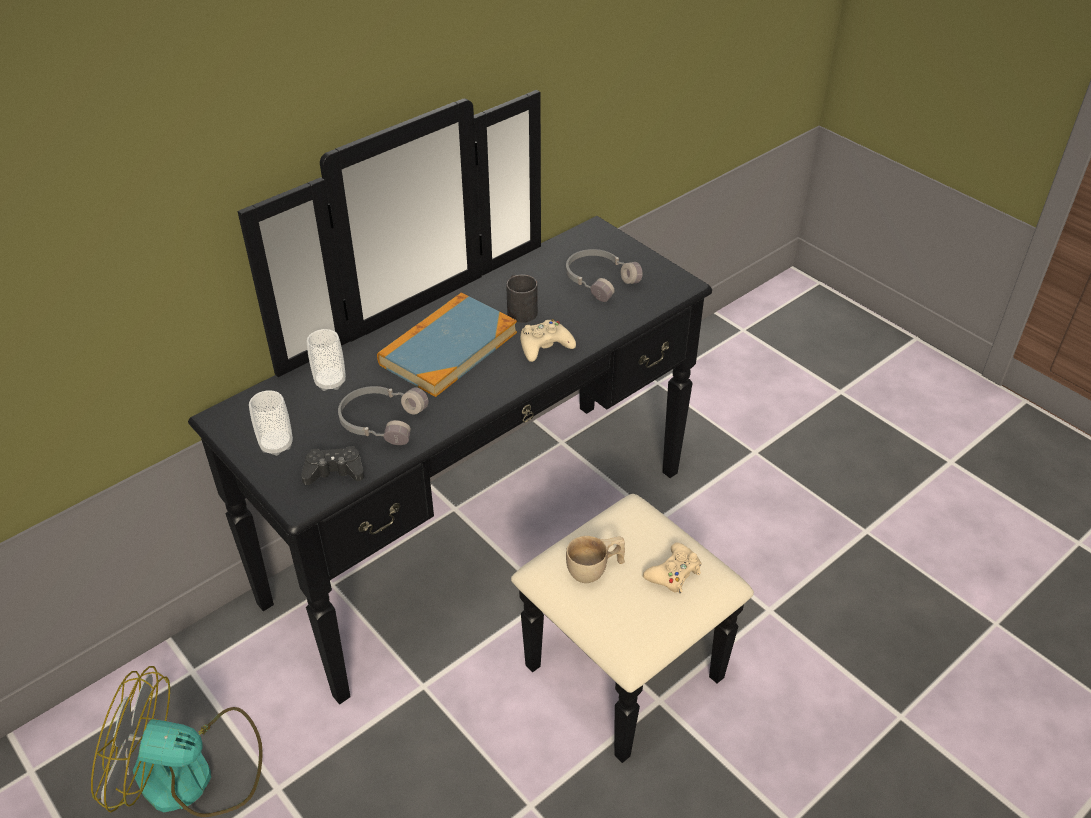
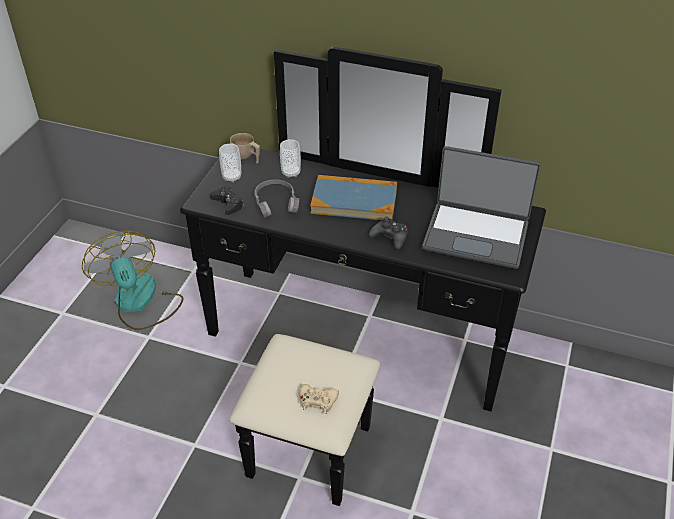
camera: 60 degrees right, 0 degrees up
(519, 309) = (414, 213): black mug -> none
(545, 346) = (390, 237): beige game controller -> black game controller
(595, 570) = (294, 363): beige cup -> beige cup (246, 157)
(599, 280) = (476, 235): grey headphones -> laptop

